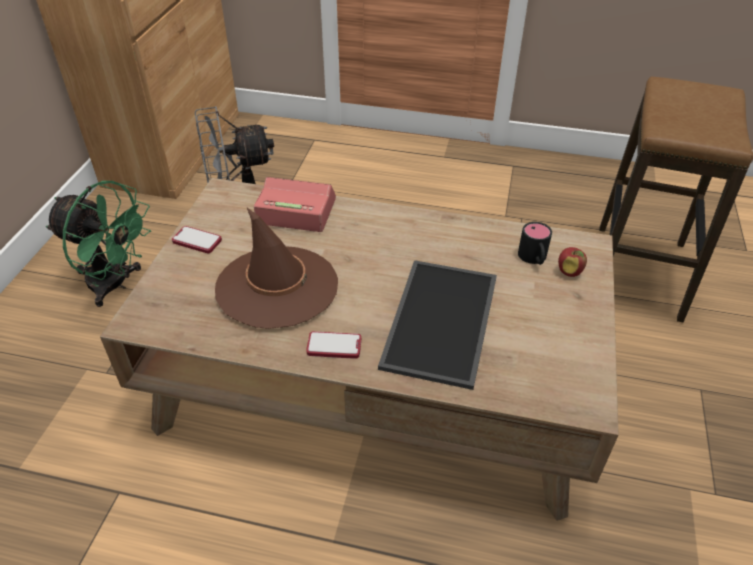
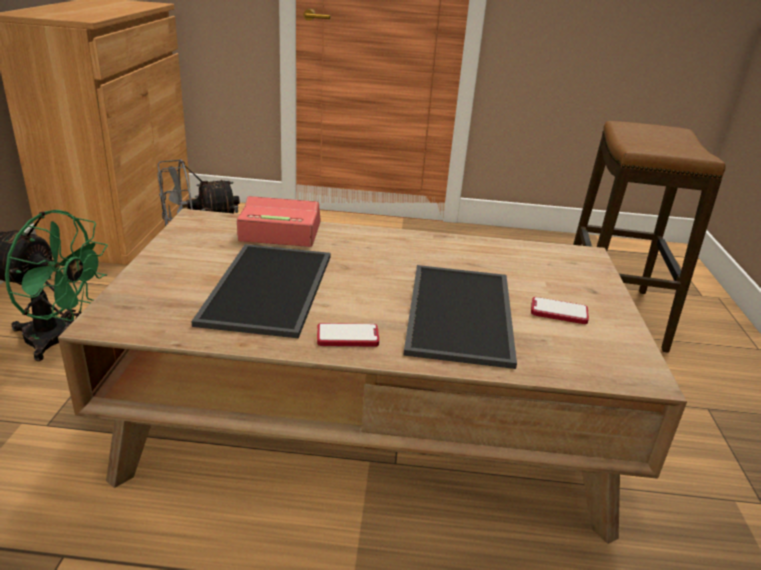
camera: 10 degrees left, 15 degrees down
(197, 241) = (172, 255): phone -> phone (559, 312)
(277, 286) = (271, 289): brown hat -> tray
(534, 259) = (537, 264): black mug -> none
(569, 272) = (576, 273): apple -> none

